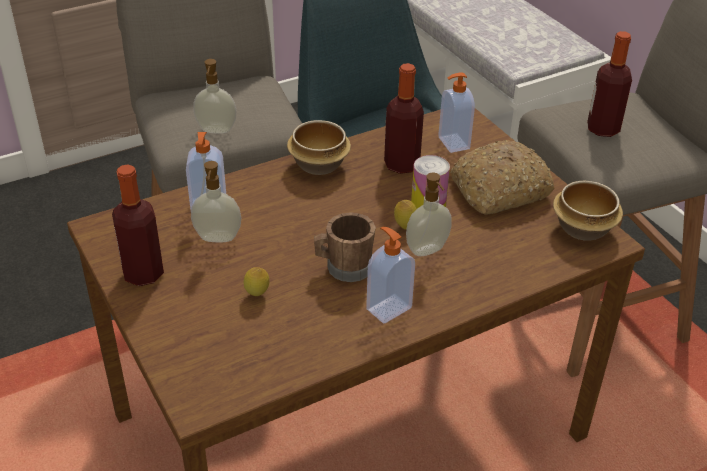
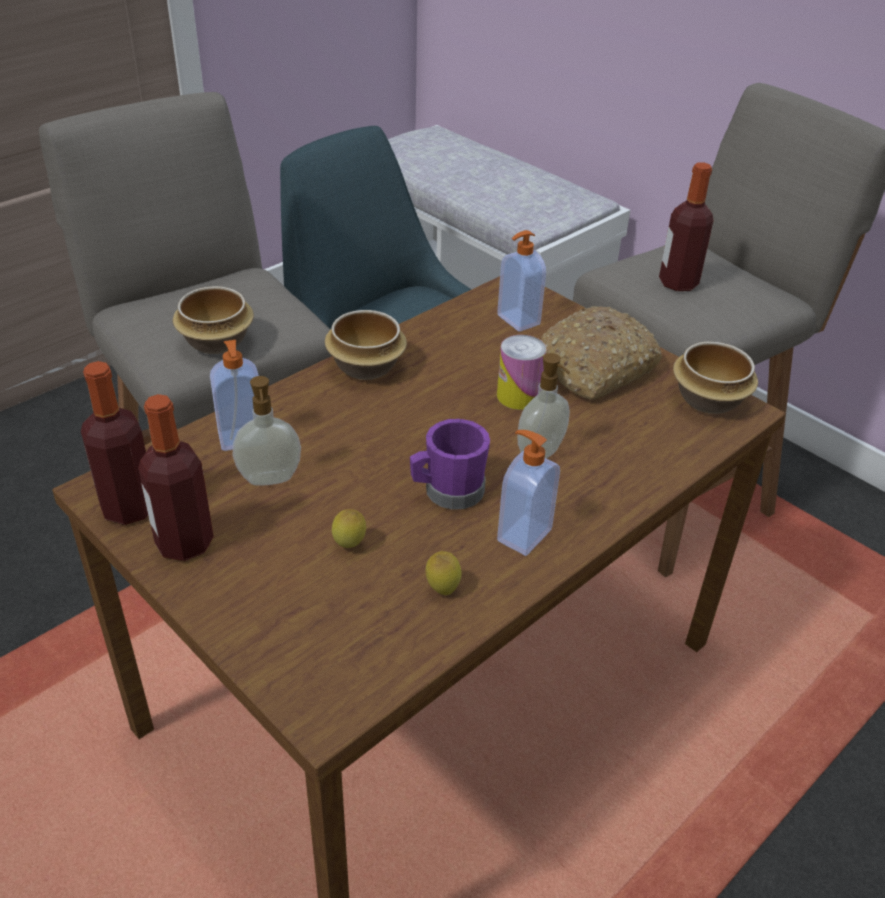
camera: 15 degrees left, 0 degrees up
(216, 130) = (218, 341): soap dispenser -> bowl
(344, 267) = (447, 492): brown mug -> purple mug
(401, 165) = (467, 353): bottle -> bottle (129, 508)
(404, 226) = (501, 428): lemon -> lemon (442, 589)

